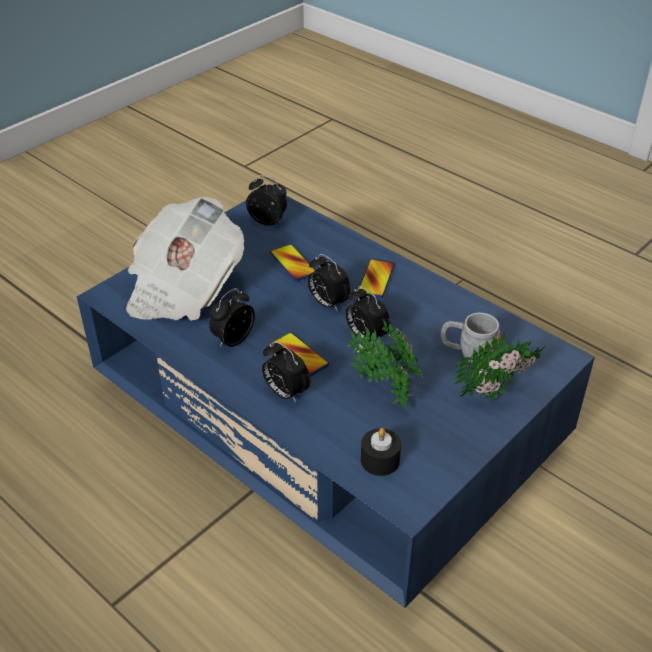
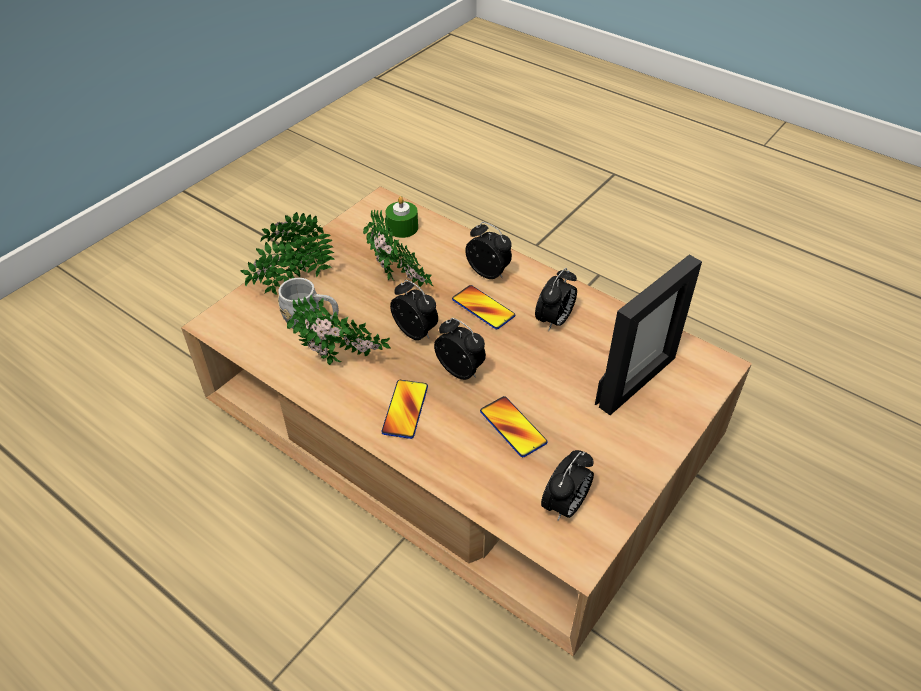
camera: 175 degrees right, 5 degrees up
(183, 288) = (635, 380): newspaper -> picture frame
(268, 221) = (565, 506): alarm clock -> alarm clock turned 75 degrees counterclockwise
(326, 416) = (460, 433): blue coffee table -> brown coffee table
(380, 460) = (402, 227): black candle -> green candle
(432, 316) = (341, 362): none -> potted plant

